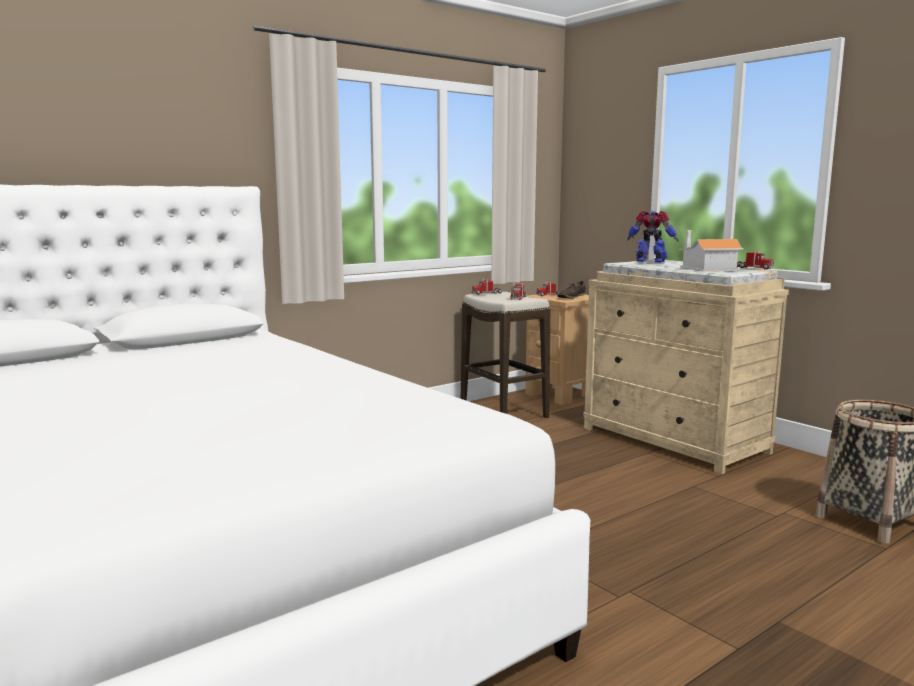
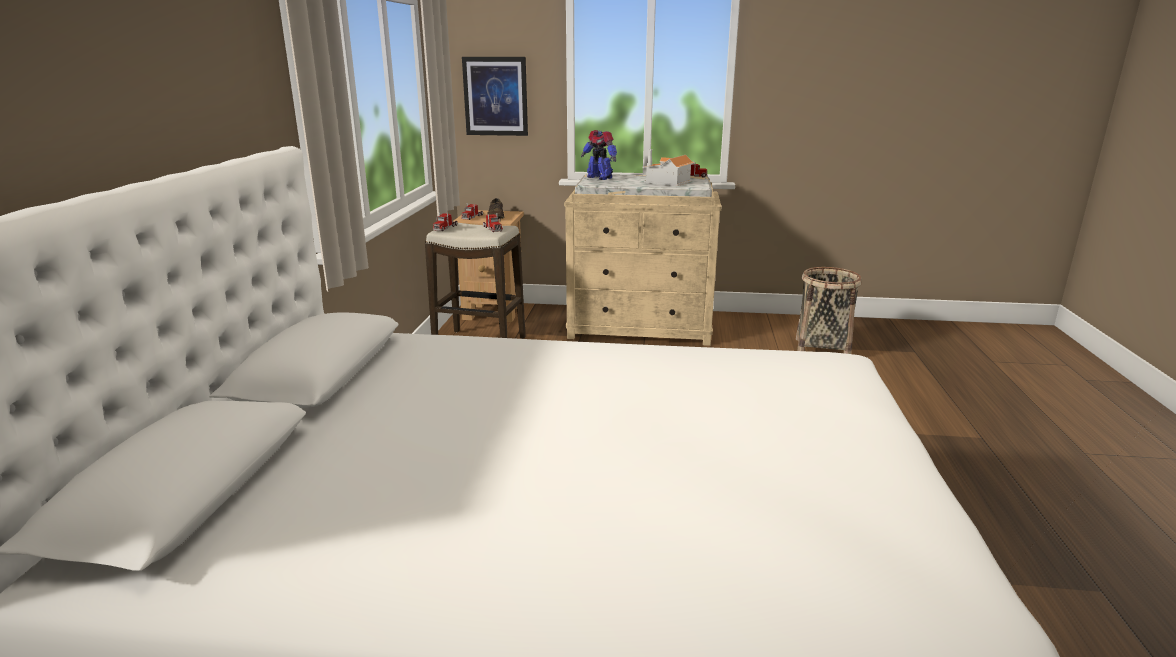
camera: 45 degrees left, 10 degrees up
(594, 181) = (495, 96): none -> picture
(650, 261) = (599, 177): toy robot -> toy robot turned 120 degrees counterclockwise

